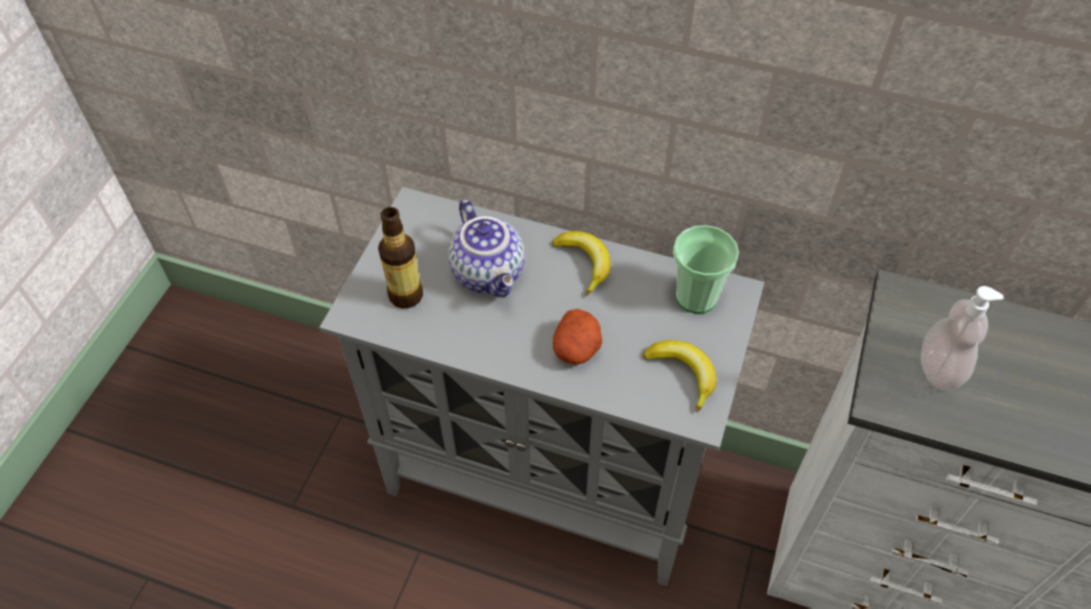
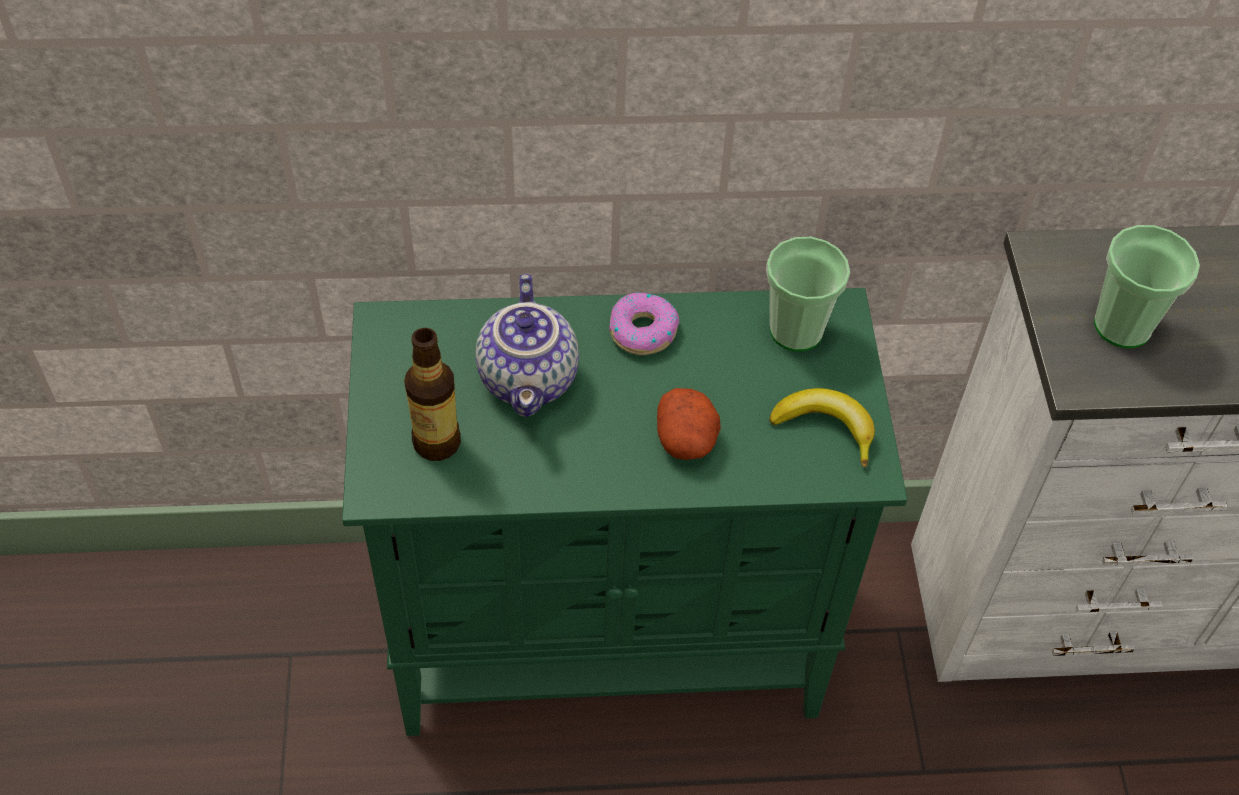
camera: 25 degrees left, 0 degrees up
(490, 273) = (531, 380): teapot -> teapot turned 45 degrees clockwise
(549, 478) = (612, 637): grey cabinet -> green cabinet
(584, 263) = (642, 330): banana -> donut
(939, 368) = (1122, 326): soap dispenser -> cup

